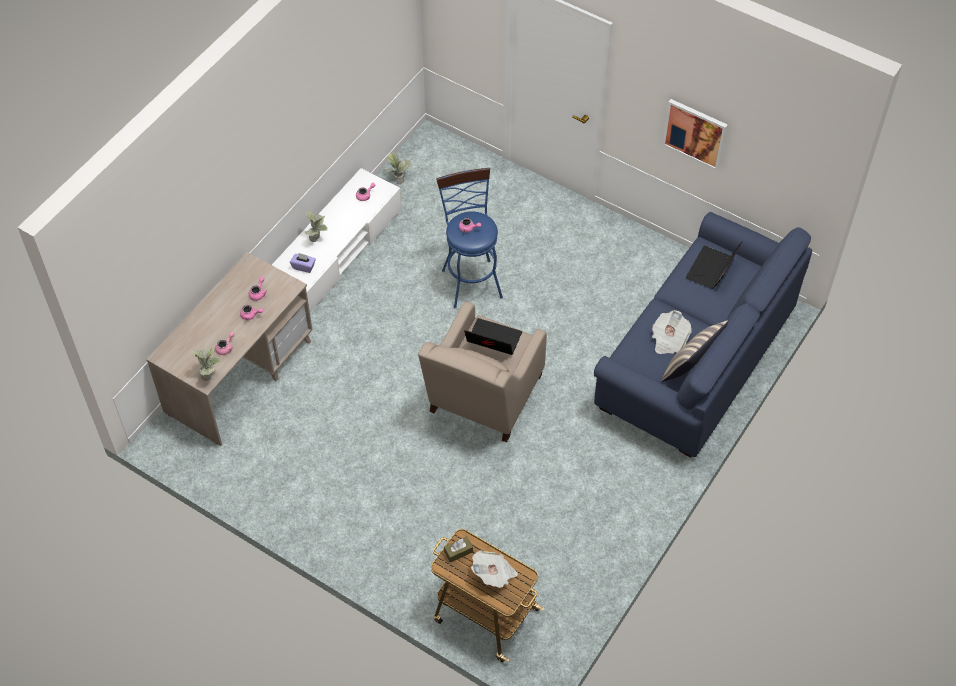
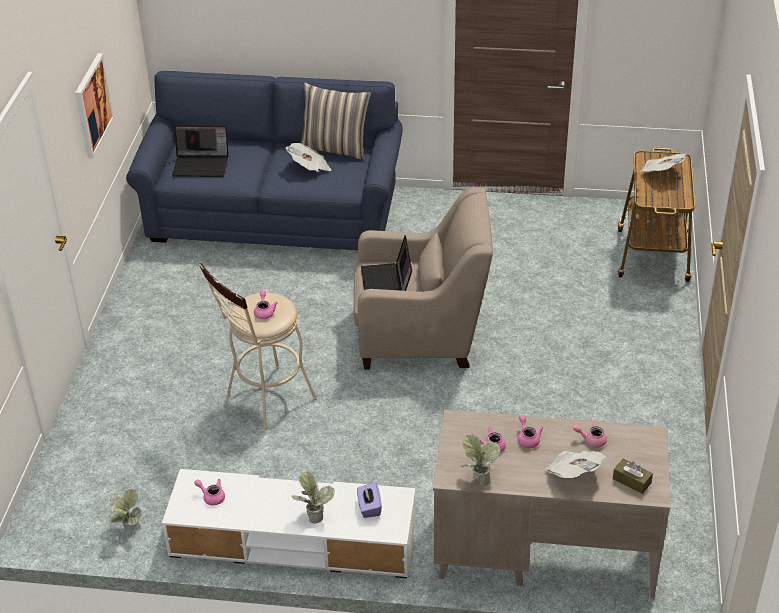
camera: 115 degrees left, 15 degrees down
(206, 324) = (573, 473): none -> newspaper
(209, 374) = (639, 436): potted plant -> potted plant (477, 478)
(458, 552) = (660, 197): brown tissue box -> brown tissue box (631, 481)
(470, 279) = (265, 400): blue stool -> beige stool

